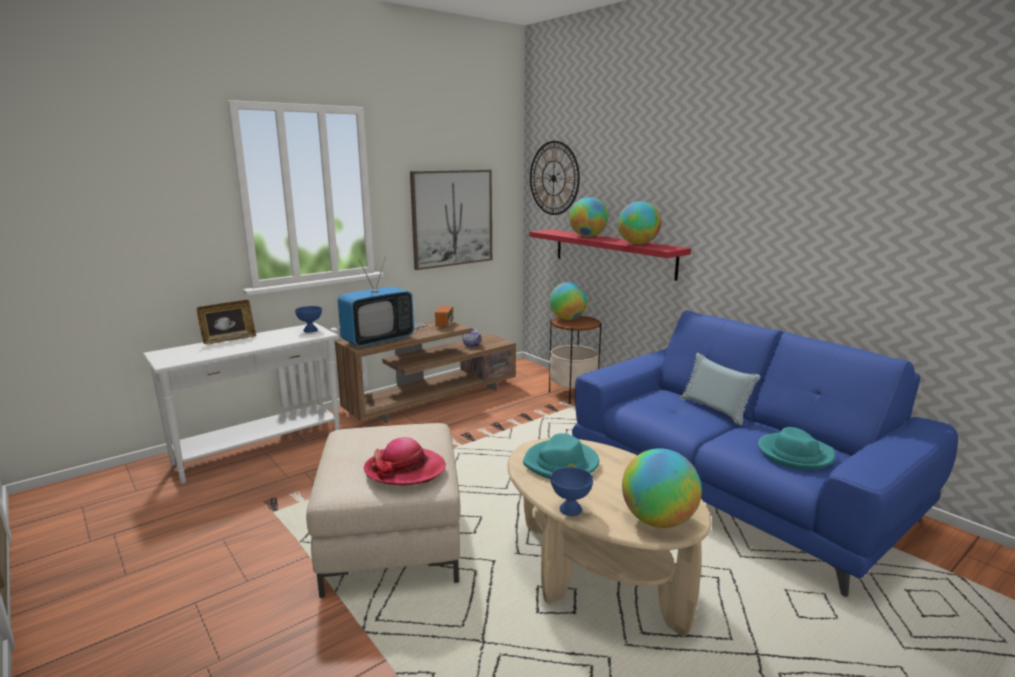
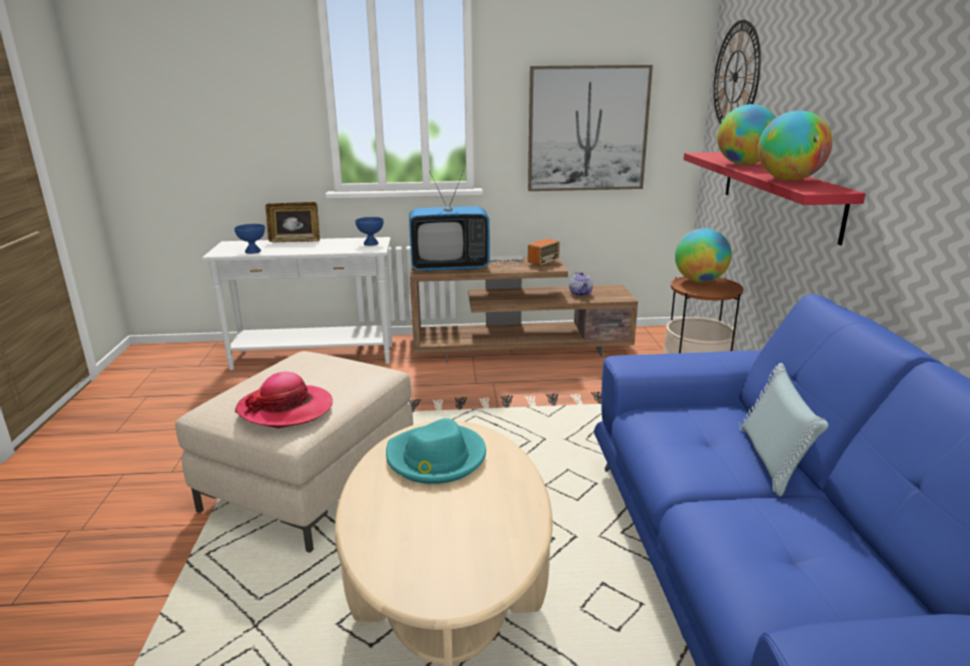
camera: 35 degrees right, 5 degrees up
(569, 510) = (357, 515): blue bowl -> blue bowl (252, 251)
(658, 520) = (429, 575): globe -> none
(794, 454) = (807, 574): turquoise hat -> none

